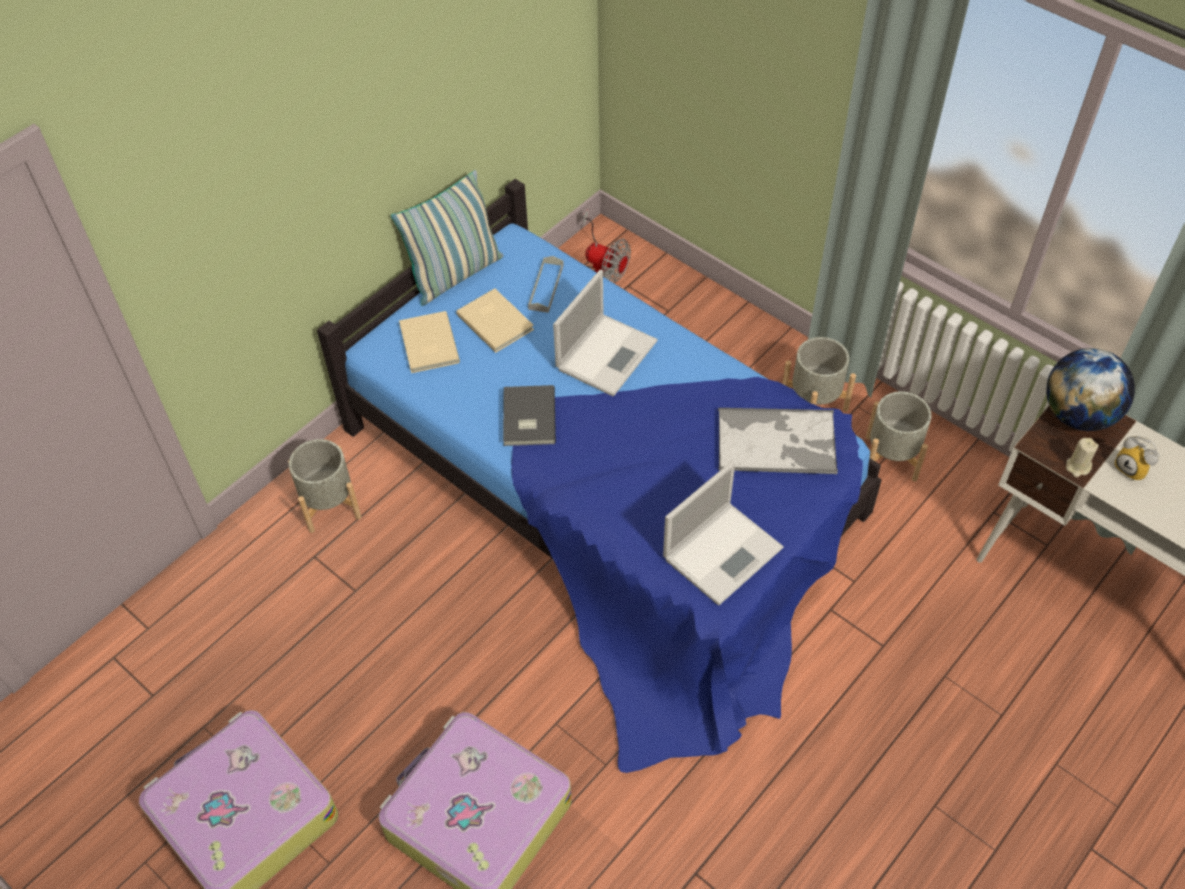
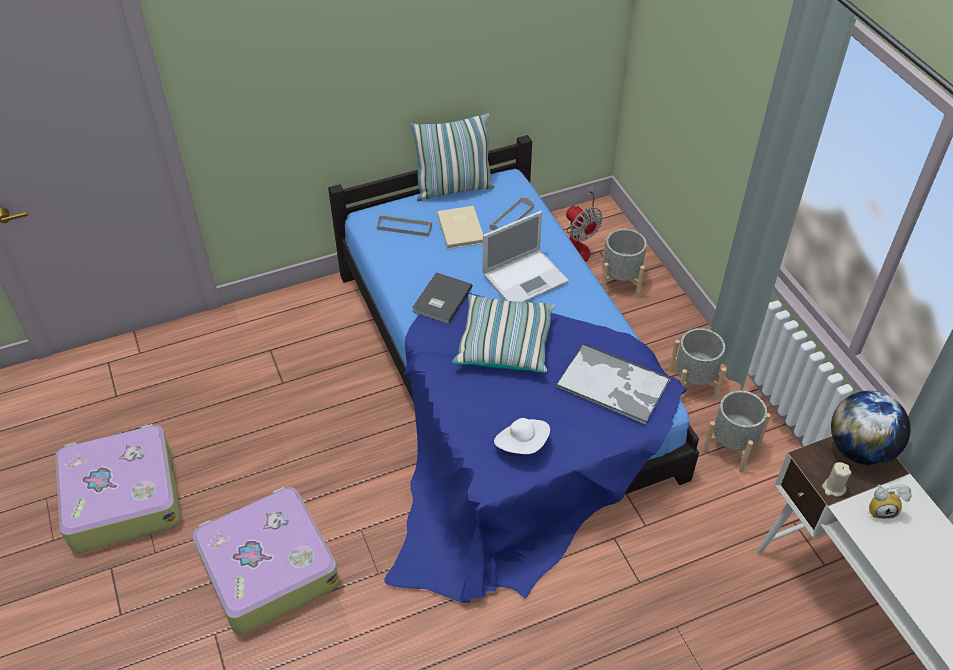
camera: 25 degrees right, 5 degrees down
(330, 504) = (301, 320): grey planter -> grey planter (620, 282)
(427, 345) = (404, 227): beige book -> grey tray
(632, 443) = (504, 344): none -> pillow
(724, 551) = (522, 444): laptop -> white hat
(1133, 469) = (882, 508): alarm clock -> alarm clock turned 75 degrees counterclockwise

